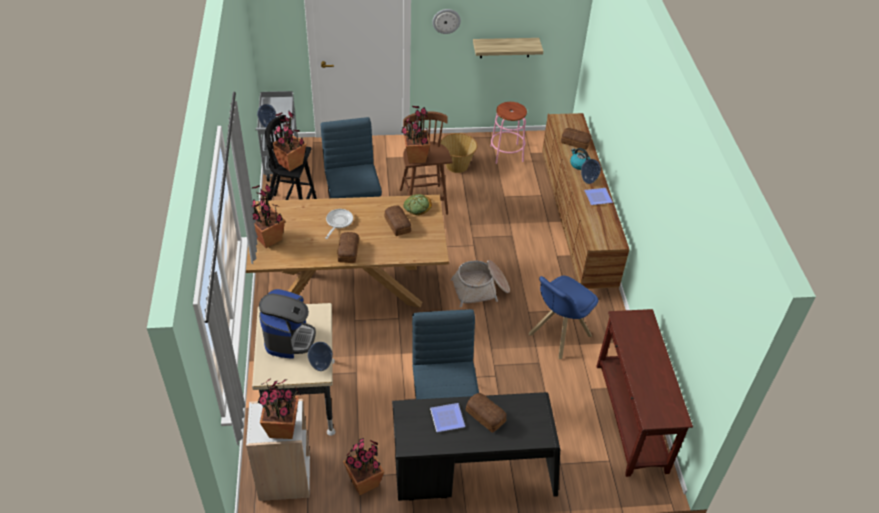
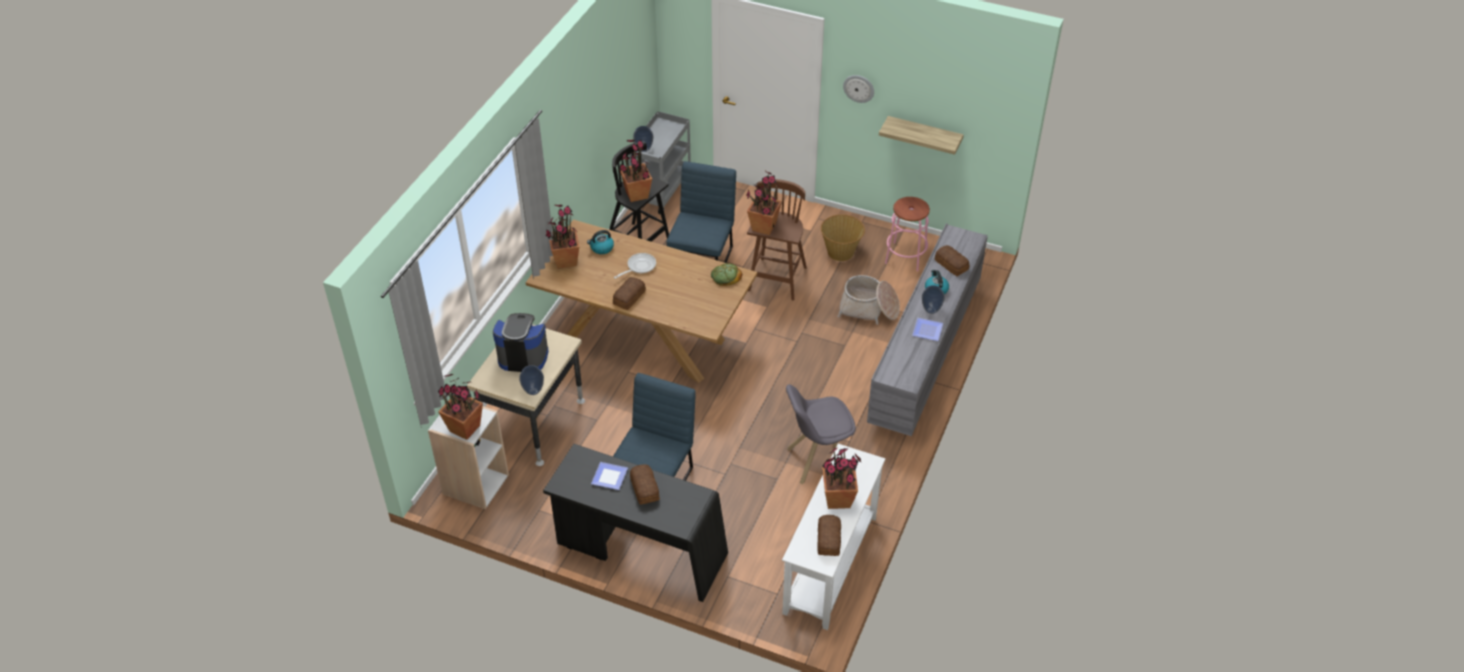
camera: 30 degrees right, 0 degrees up
(289, 338) = (523, 357): coffee machine -> coffee machine turned 120 degrees counterclockwise
(293, 217) = (601, 248): none -> kettle
(364, 482) = (539, 517): potted plant -> potted plant (838, 499)
(398, 224) = (694, 287): bread -> bread (829, 539)
(481, 289) = (771, 387): basket -> basket (869, 309)
(559, 335) = (818, 460): blue chair -> grey chair
(576, 223) = (925, 356): brown cabinet -> grey cabinet
(631, 418) = (830, 566): brown console table -> white console table

